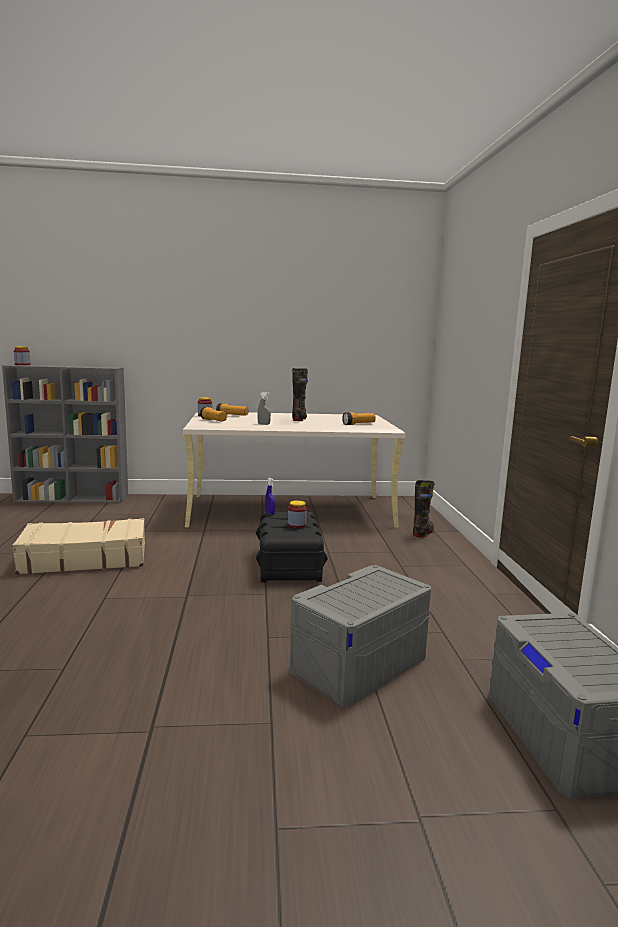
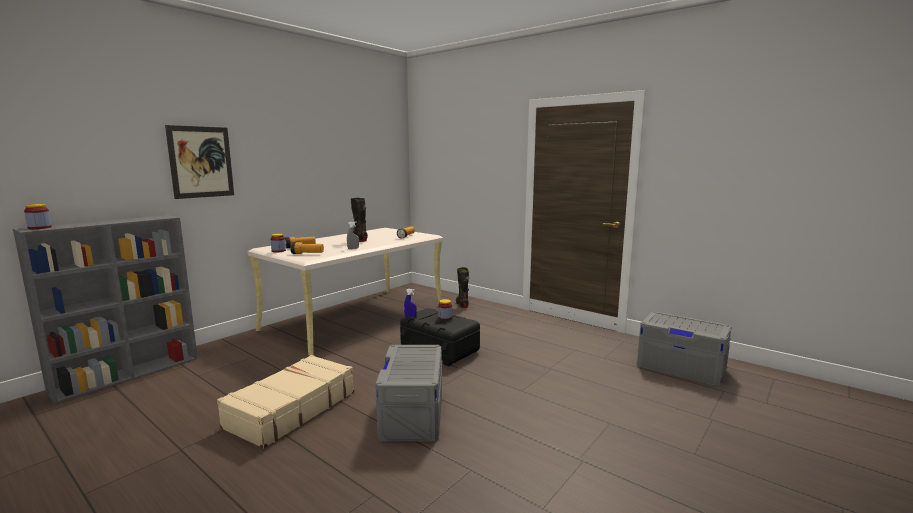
camera: 45 degrees left, 0 degrees up
(161, 320) = (201, 162): none -> picture
(359, 663) = (580, 380): grey storage box -> grey storage box (412, 414)

